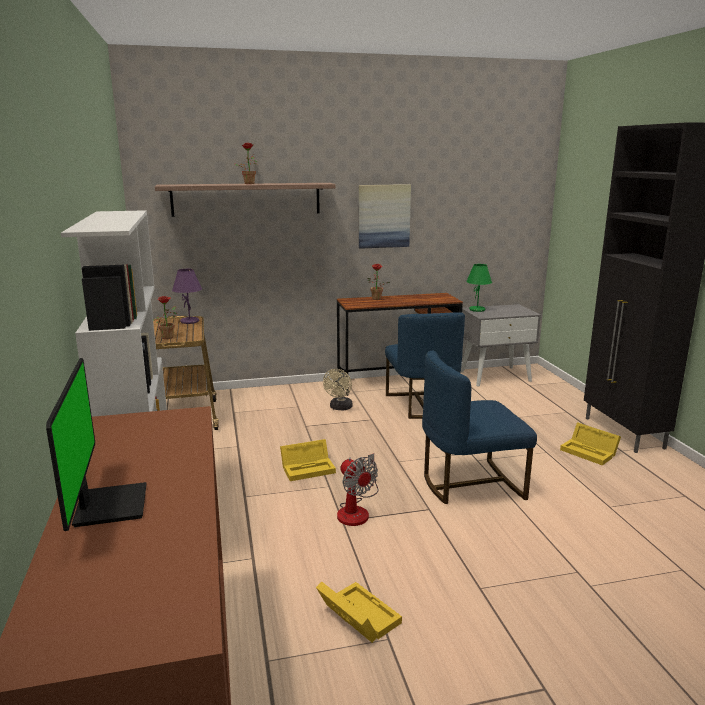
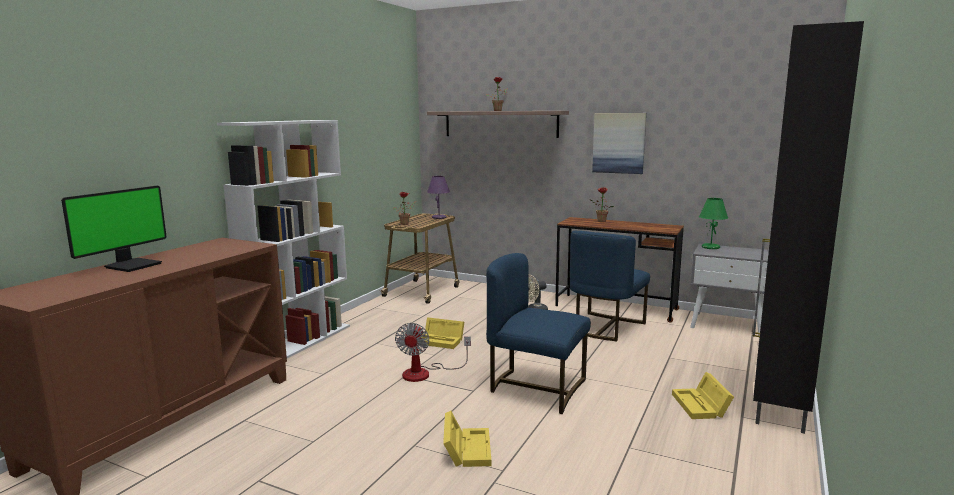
camera: 40 degrees right, 5 degrees down
(356, 616) = (319, 423): yellow storage box -> yellow storage box (466, 448)

